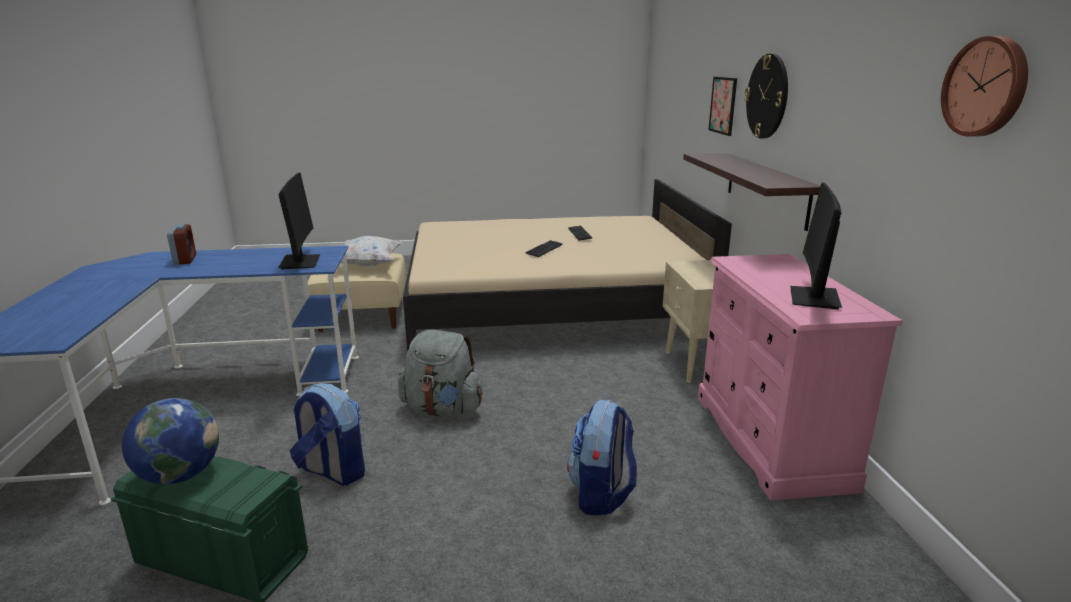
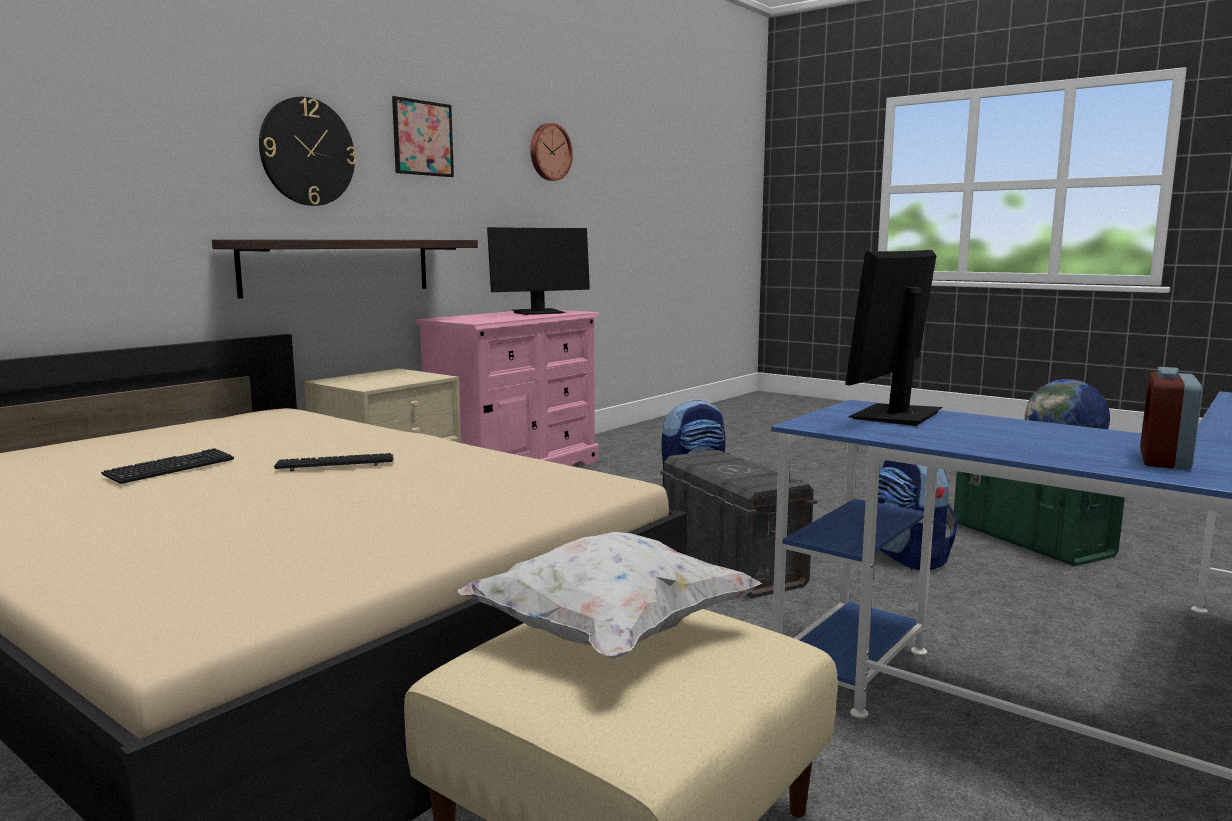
camera: 135 degrees left, 10 degrees down
(442, 410) = (732, 565): grey backpack -> grey storage box
(723, 105) = (166, 163): picture -> picture (422, 138)

